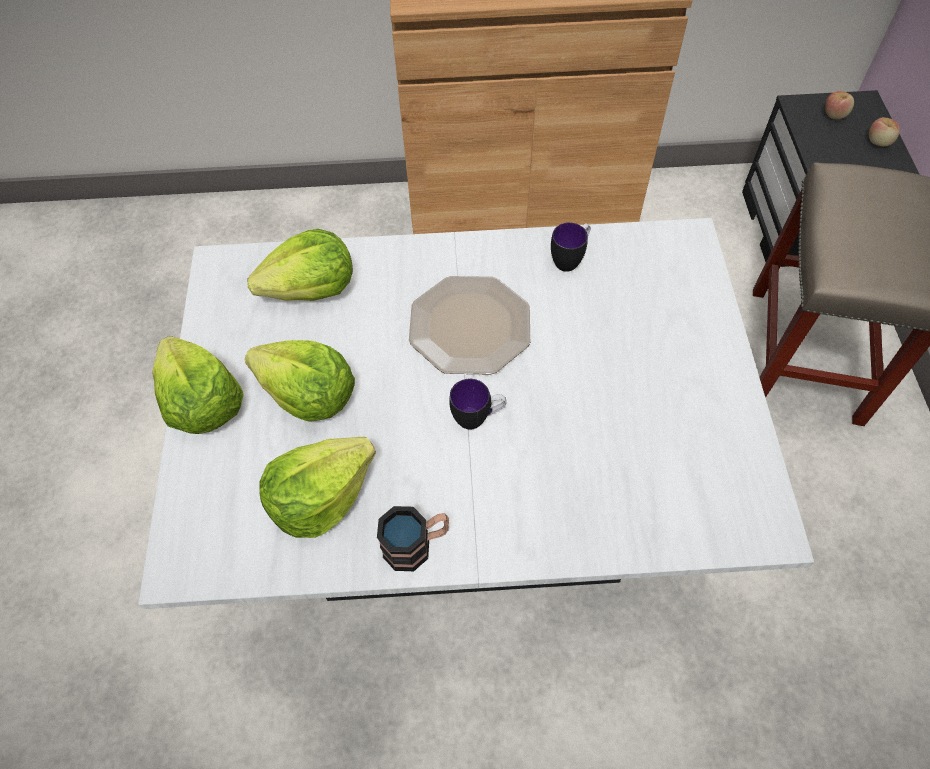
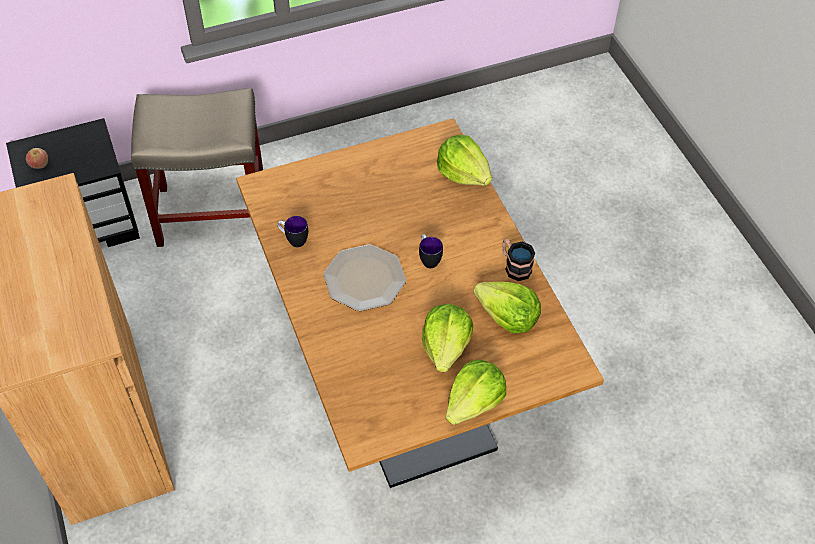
camera: 110 degrees left, 5 degrees down
(311, 289) = (364, 375): lettuce -> lettuce (463, 173)
(469, 517) = (405, 382): white dining table -> brown dining table
(878, 142) = (68, 140): apple -> none

